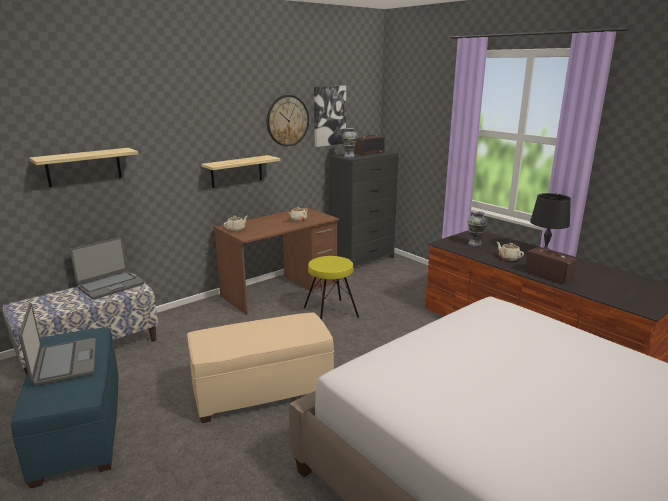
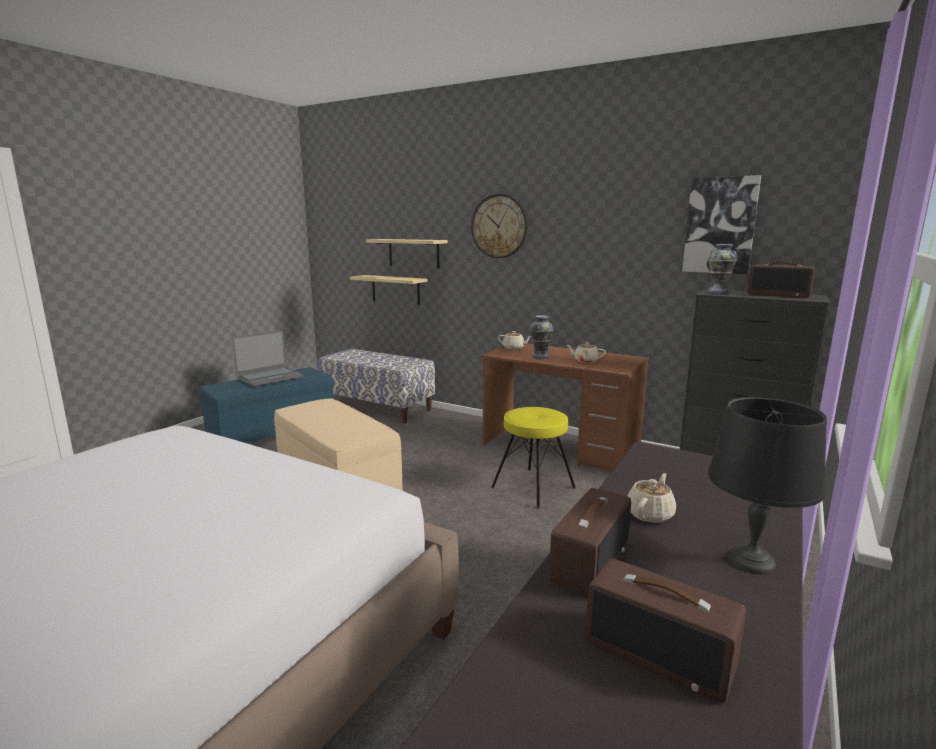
camera: 70 degrees right, 5 degrees down
(110, 286) = (400, 360): laptop -> none
(236, 171) = (554, 285): shelf -> shelf (395, 289)
(287, 120) = (637, 227): wall clock -> wall clock (499, 226)
(475, 244) = (691, 477): vase -> vase (540, 357)
(600, 277) = (660, 654): none -> radio

